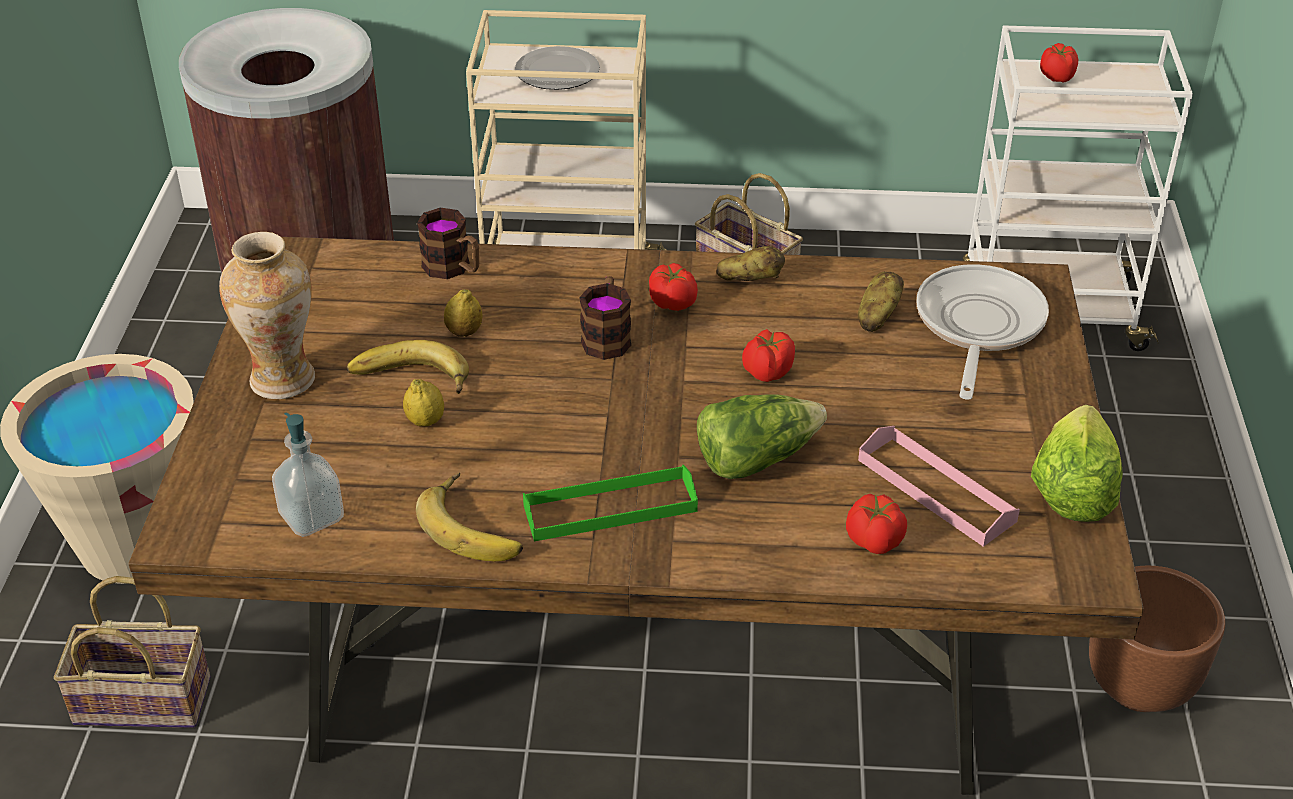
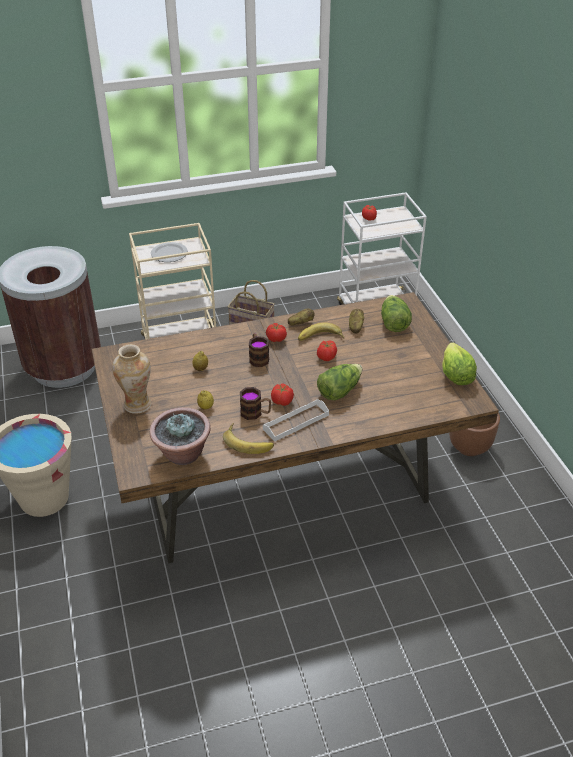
camera: 20 degrees left, 0 degrees up
(146, 699) = (85, 558): basket -> none
(312, 517) = (183, 454): soap dispenser -> potted plant
(409, 380) = (190, 392): banana -> banana (320, 338)
(453, 269) = (181, 344): mug -> mug (255, 413)
(610, 508) = (296, 422): green tray -> white tray
(874, 542) = (397, 410): tomato -> tomato (282, 402)
(936, 490) = (409, 386): pink tray -> none
(977, 327) = (393, 322): frying pan -> lettuce

